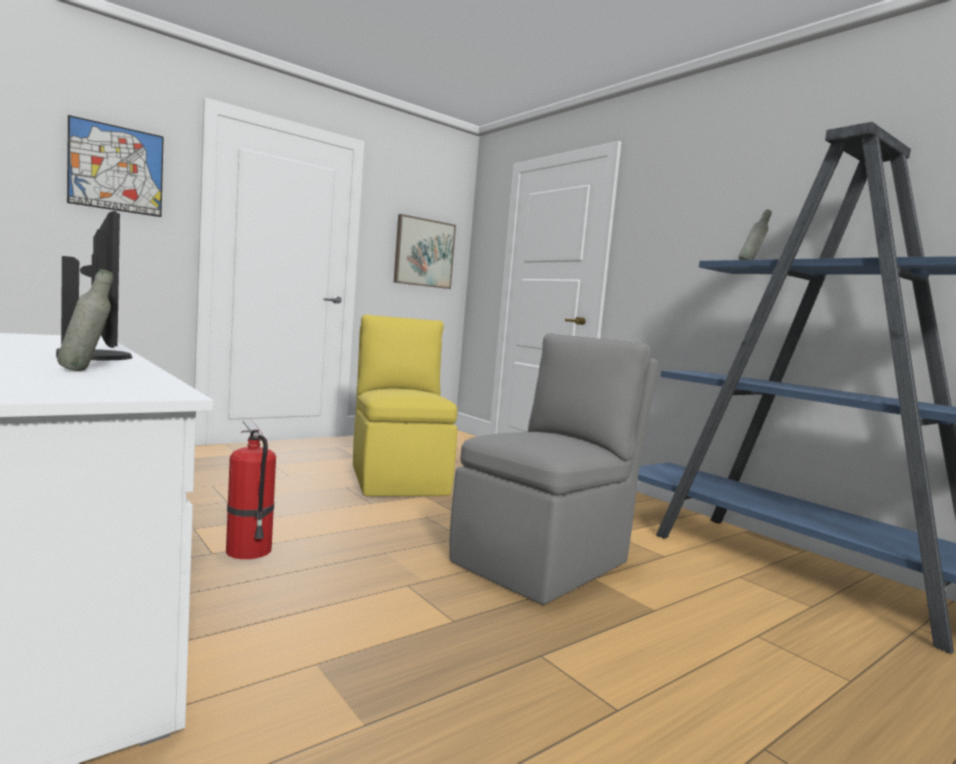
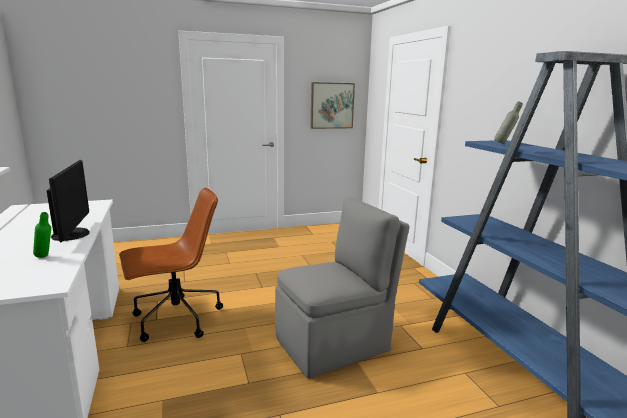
camera: 20 degrees right, 10 degrees up
(85, 371) = (45, 257): grey bottle -> green bottle
(116, 168) = (134, 83): picture -> none
(250, 551) = (175, 319): fire extinguisher -> brown office chair
(398, 479) = (291, 267): yellow chair -> none

